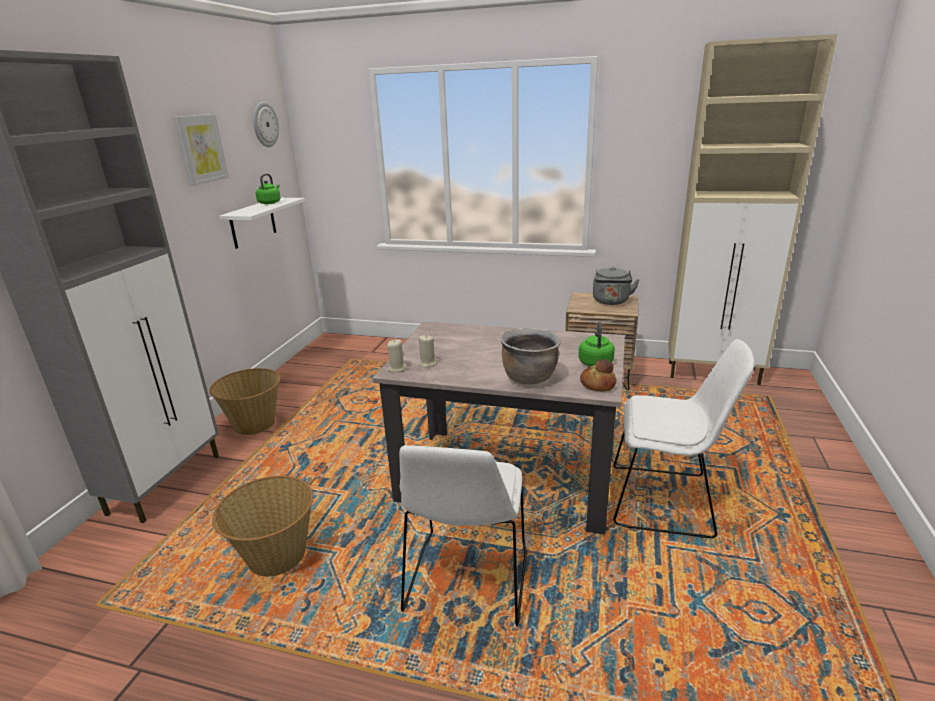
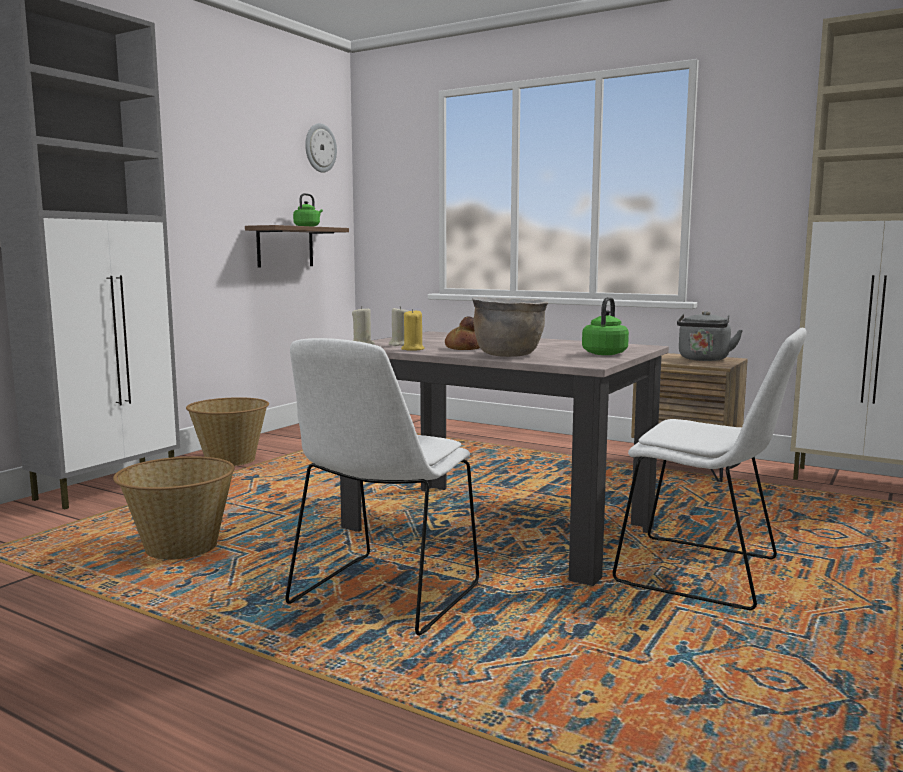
camera: 15 degrees right, 15 degrees down
(201, 149) = (237, 152): picture -> none
(253, 223) = (285, 247): white shelf -> brown shelf
(446, 375) = (412, 349): none -> yellow candle
(597, 384) = (588, 361): bread -> bread (464, 348)

